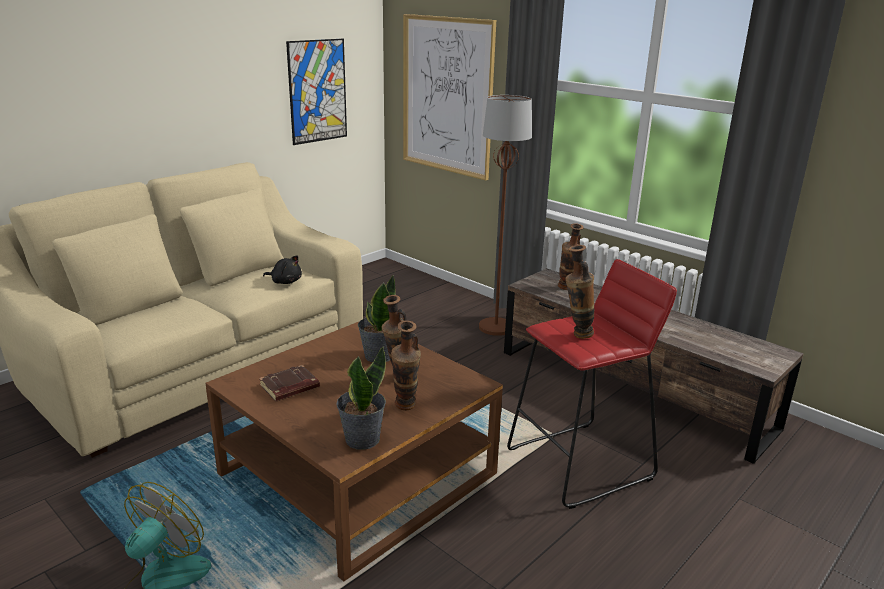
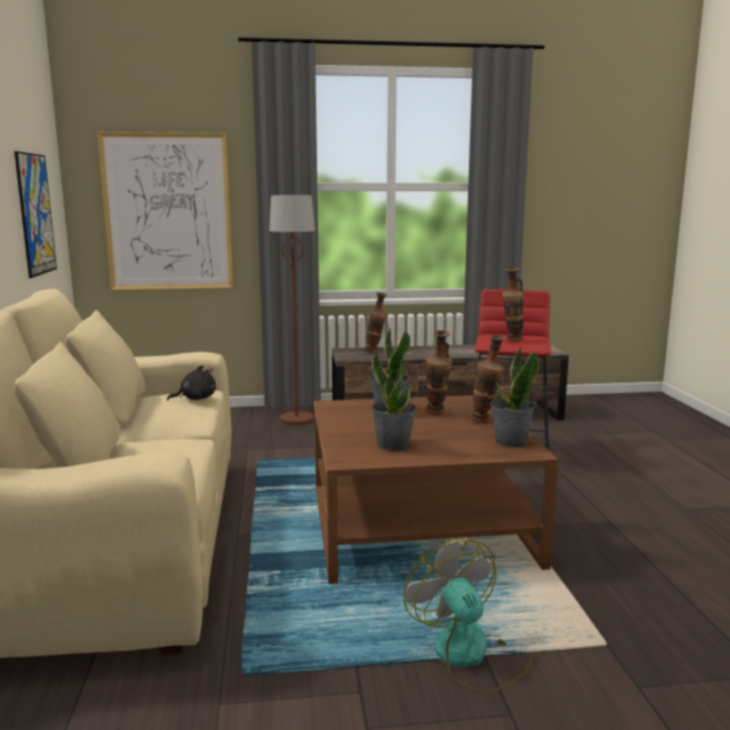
camera: 50 degrees left, 10 degrees down
(289, 388) = (393, 445): brown book -> potted plant

